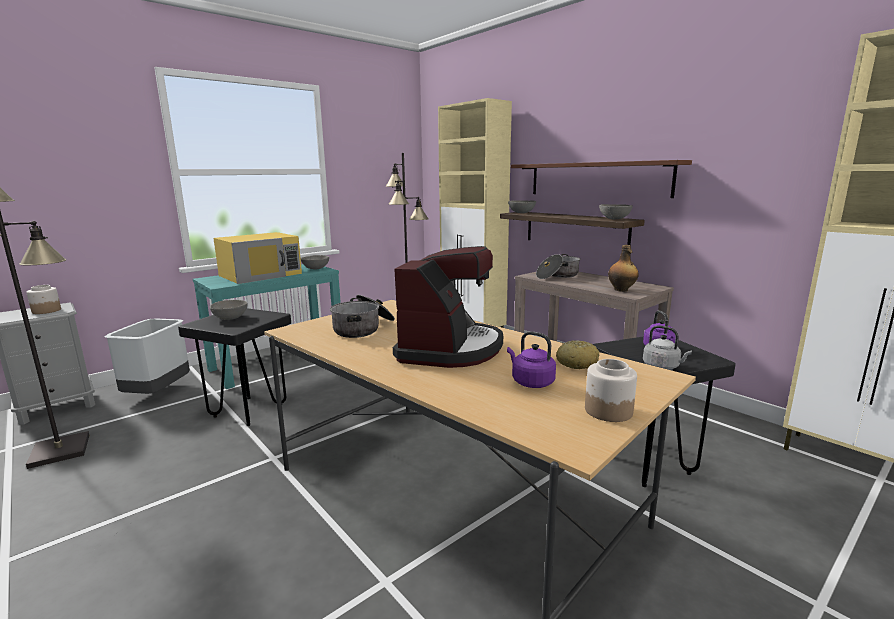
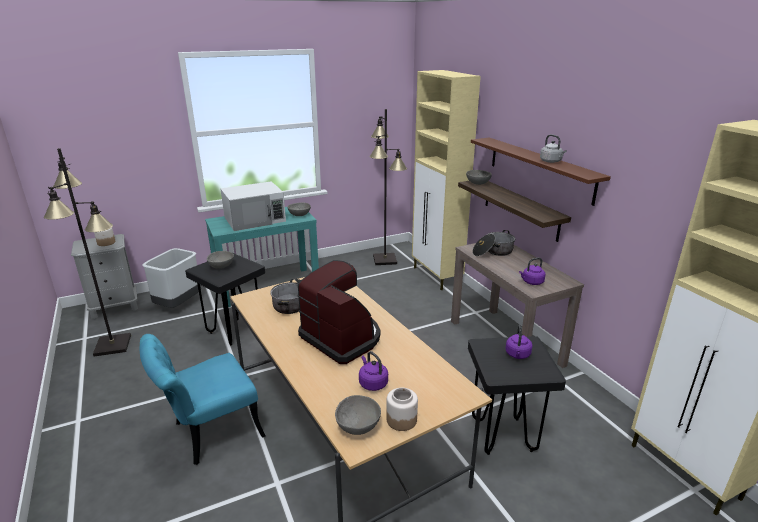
camera: 15 degrees right, 10 degrees up
(250, 535) = (209, 433): none -> turquoise chair
(261, 274) = (255, 219): yellow microwave -> white microwave
(450, 349) = (342, 338): coffee machine -> coffee machine turned 75 degrees counterclockwise
(577, 363) = (418, 369): bread -> none
(614, 219) = (543, 213): grey bowl -> grey bowl (358, 426)
(621, 290) = (531, 282): bottle -> purple kettle
(662, 367) = (502, 375): grey kettle -> grey kettle (551, 161)

